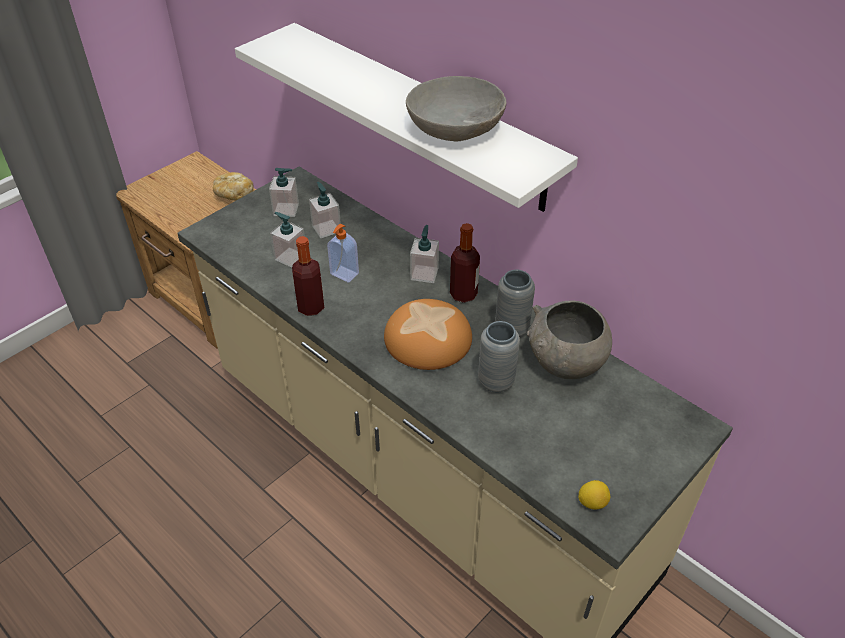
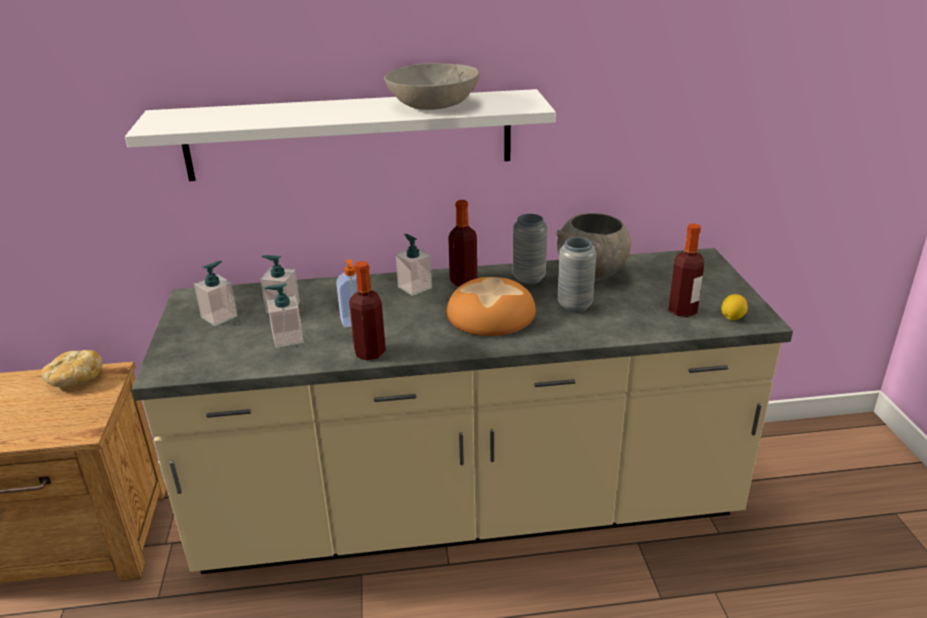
camera: 50 degrees left, 15 degrees down
(566, 459) = (682, 310): none -> bottle

